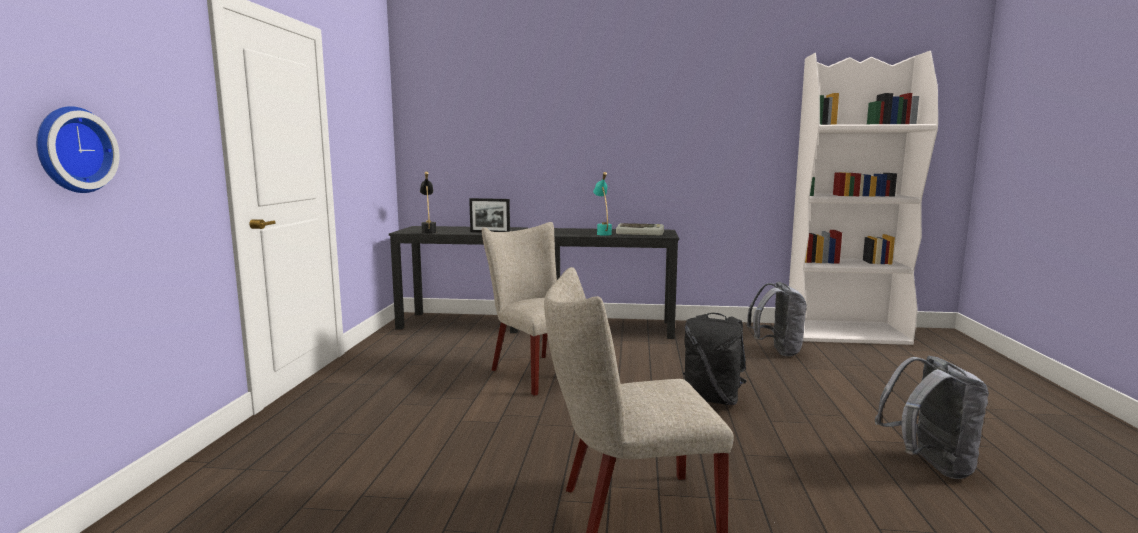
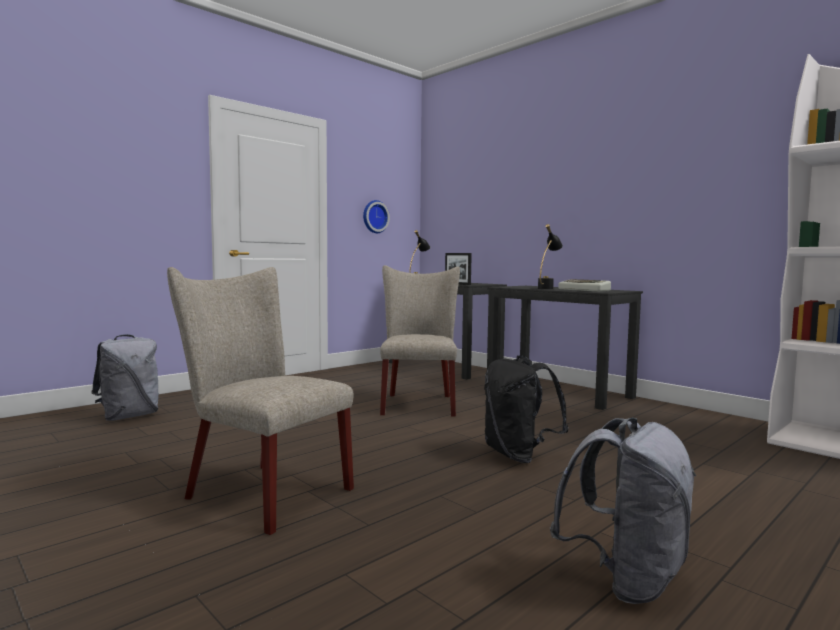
camera: 40 degrees right, 5 degrees down
(72, 150) = (84, 191): wall clock -> wall clock (374, 217)
(602, 233) = (548, 288): turquoise table lamp -> black table lamp
(776, 351) = (703, 443): grey backpack -> grey backpack (129, 416)

